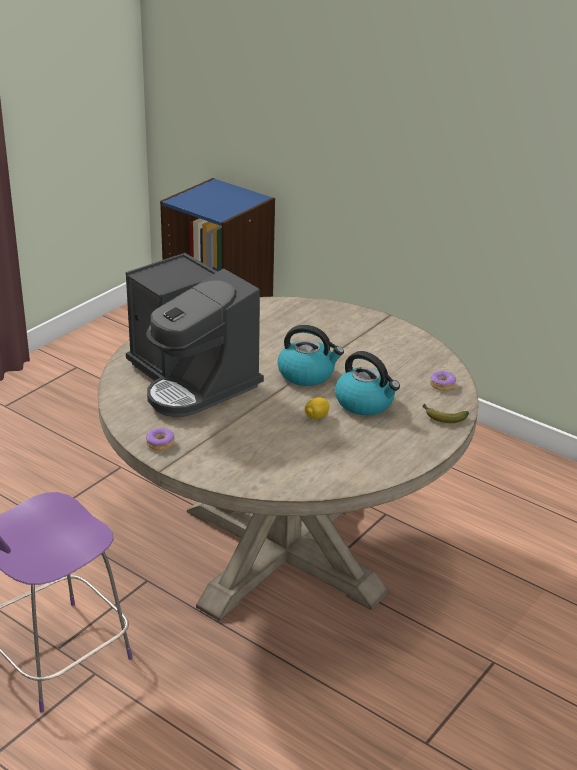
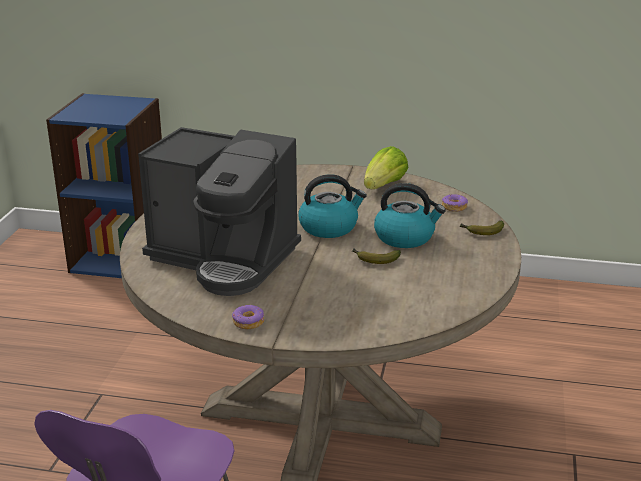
camera: 25 degrees left, 5 degrees down
(316, 417) = (374, 259): lemon -> banana
(398, 345) = (384, 186): none -> lettuce

